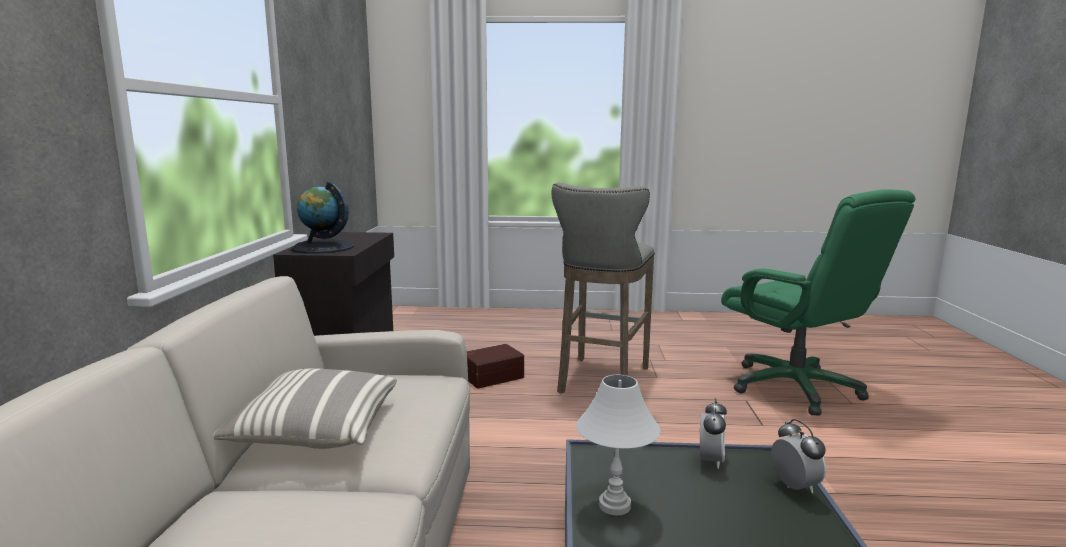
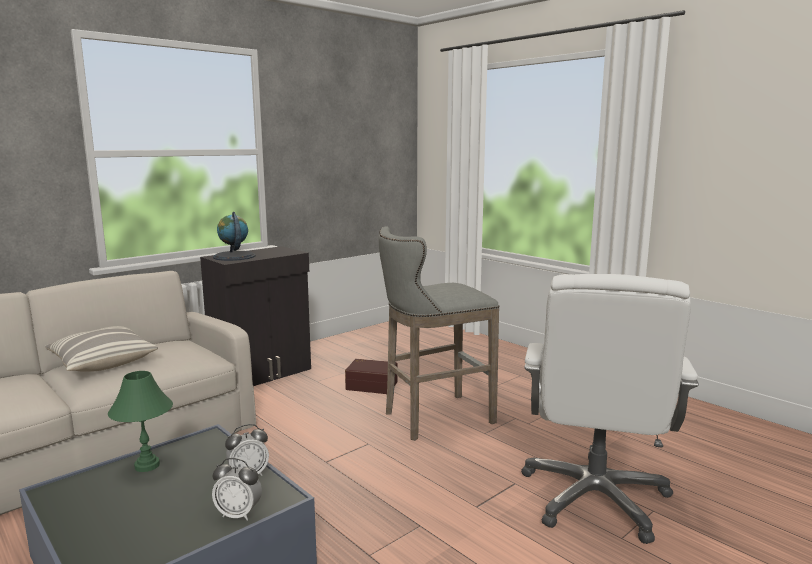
camera: 45 degrees right, 0 degrees up
(614, 505) = (147, 465): white table lamp -> green table lamp
(794, 486) = (238, 514): alarm clock -> alarm clock turned 75 degrees clockwise
(796, 388) = (595, 498): green office chair -> white office chair

